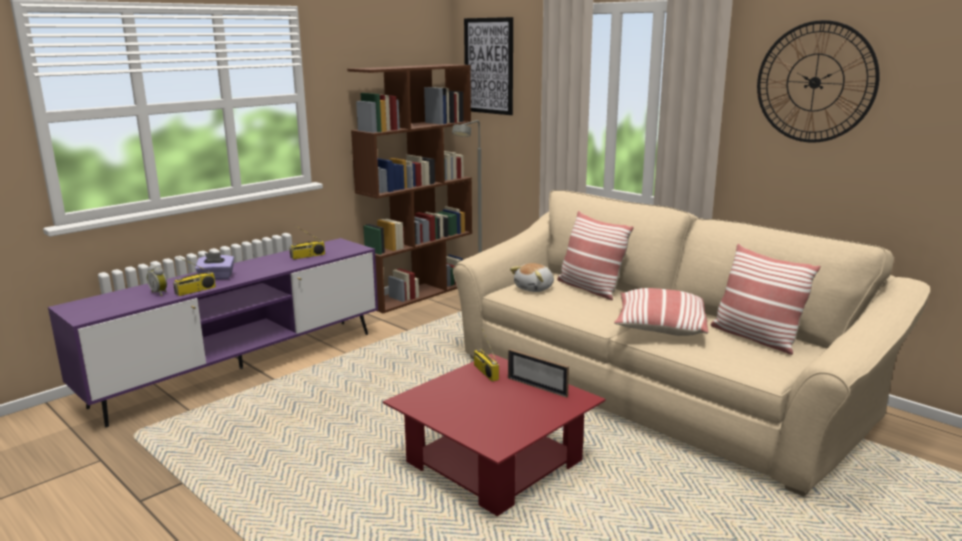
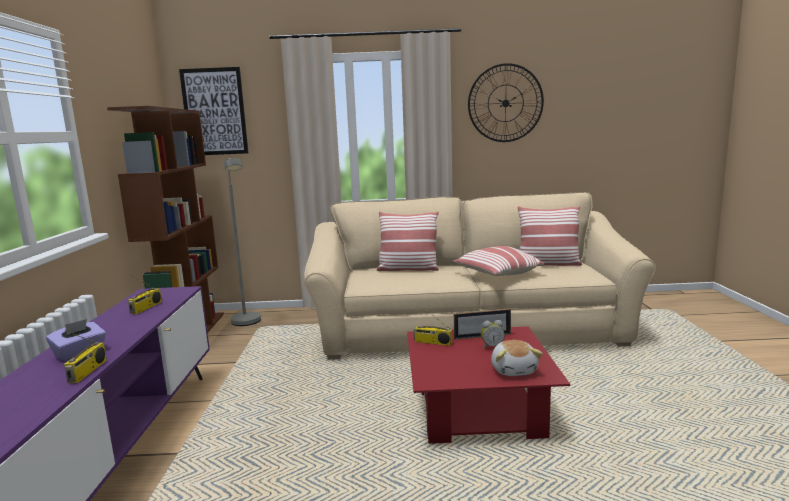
camera: 45 degrees left, 5 degrees down
(160, 293) = (38, 391): alarm clock -> alarm clock (492, 346)
(535, 288) = (375, 279): plush toy -> plush toy (514, 370)

